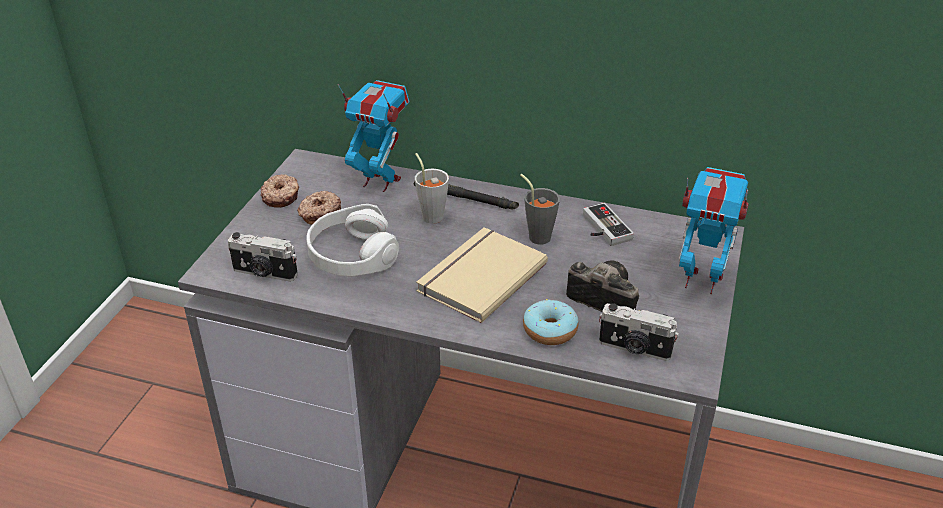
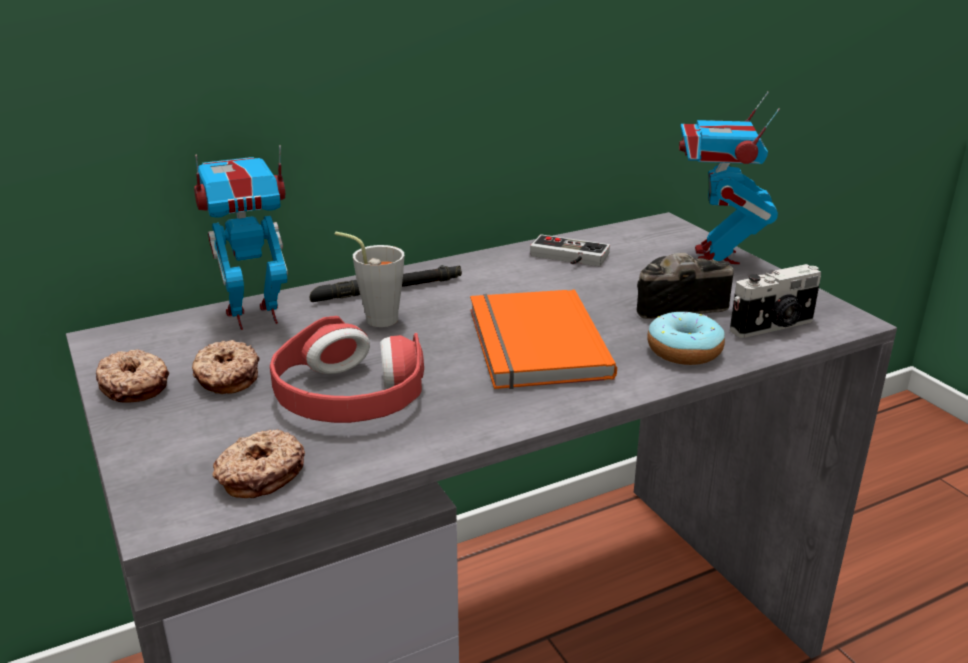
camera: 45 degrees left, 10 degrees down
(264, 273) = (260, 474): camera -> donut
(352, 254) = (349, 395): white headphones -> red headphones
(479, 276) = (532, 344): beige book -> orange book
(536, 235) = (519, 287): grey cup -> none
(701, 280) = (715, 257): toy robot -> toy robot turned 60 degrees counterclockwise

